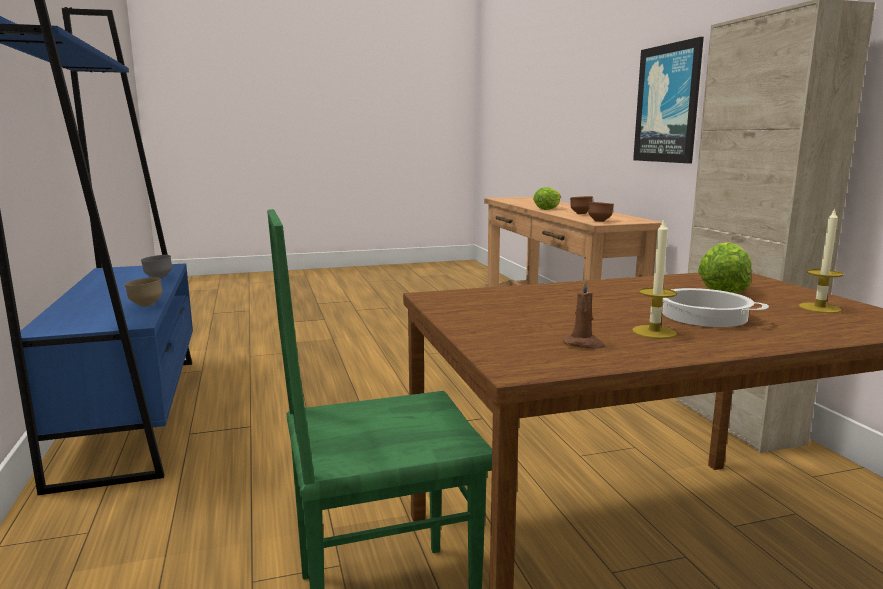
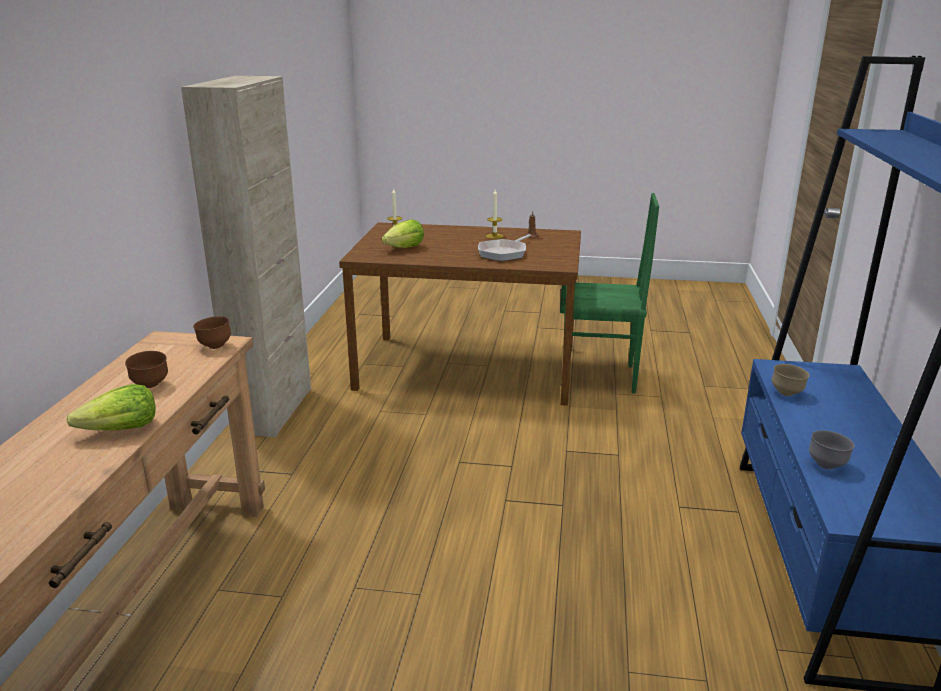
camera: 155 degrees left, 10 degrees up
(559, 303) = (504, 253): none -> frying pan
(668, 104) = (92, 186): picture -> none
(703, 316) = (456, 239): cooking pot -> none

